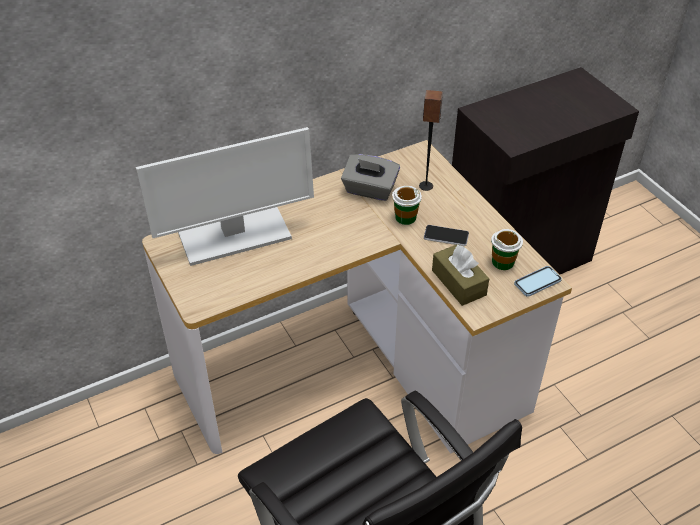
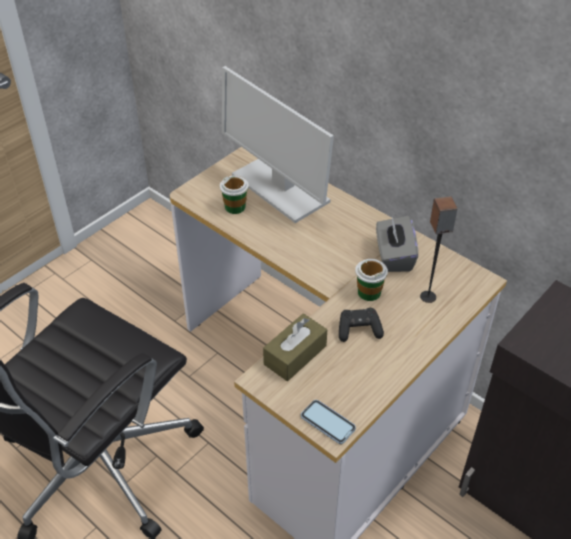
camera: 70 degrees right, 0 degrees up
(446, 236) = (359, 330): phone -> black game controller
(503, 262) = (344, 386): cup -> cup (235, 207)

